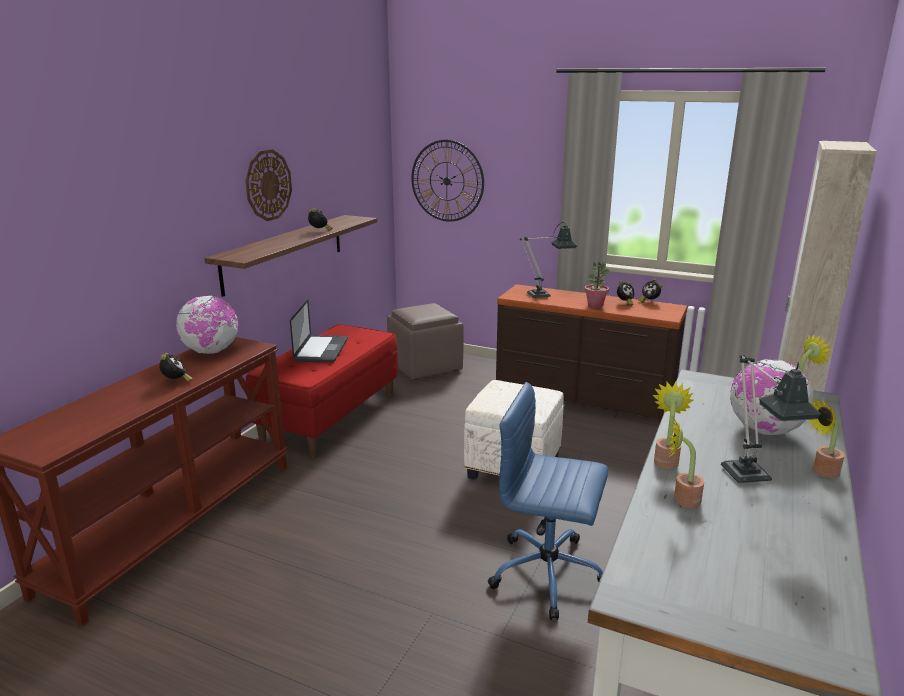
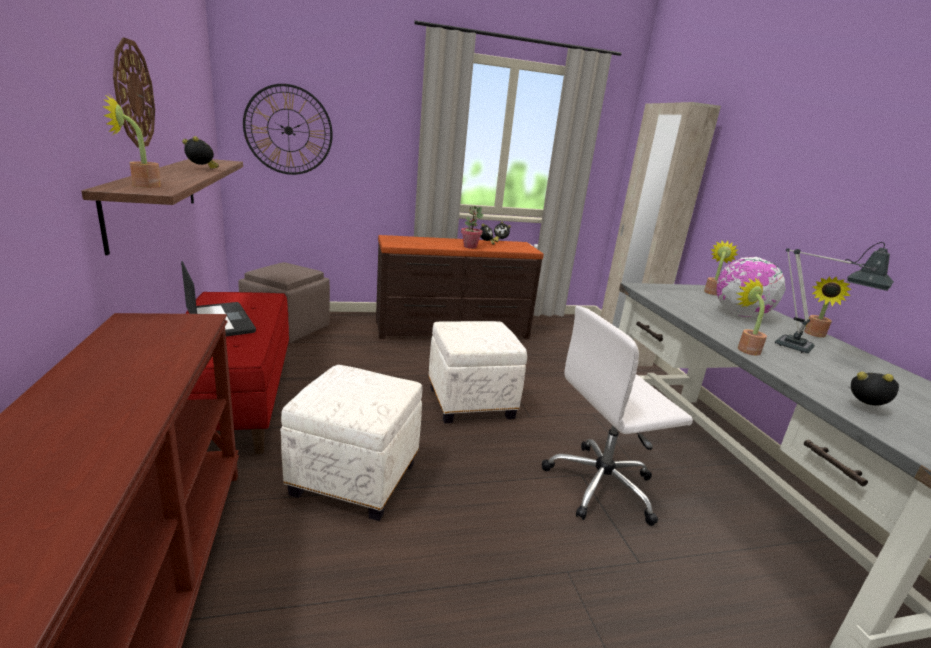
camera: 40 degrees left, 0 degrees up
(176, 382) = (135, 392): alarm clock -> alarm clock (866, 408)
(211, 352) = (134, 338): globe -> none
(355, 495) = (356, 478): none -> white ottoman
(544, 295) = (417, 241): table lamp -> none
(549, 574) = (602, 485): blue office chair -> white office chair
(681, 499) = (810, 375): potted plant -> potted plant (140, 185)

